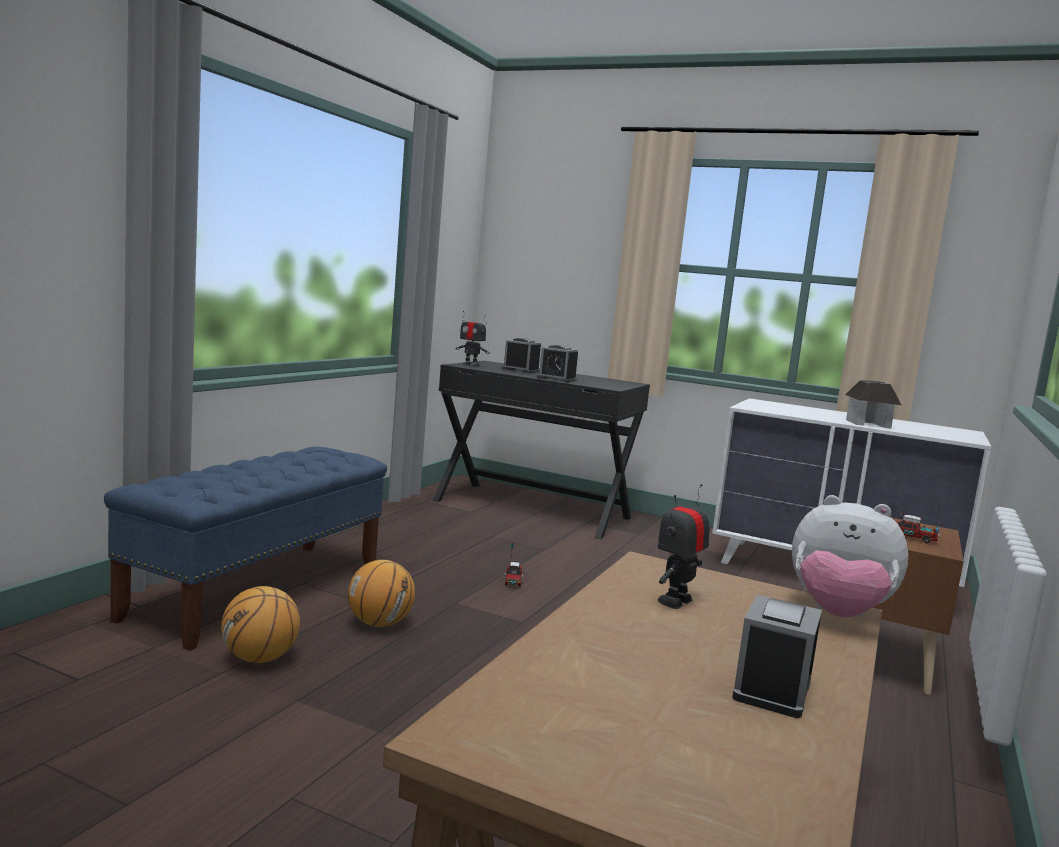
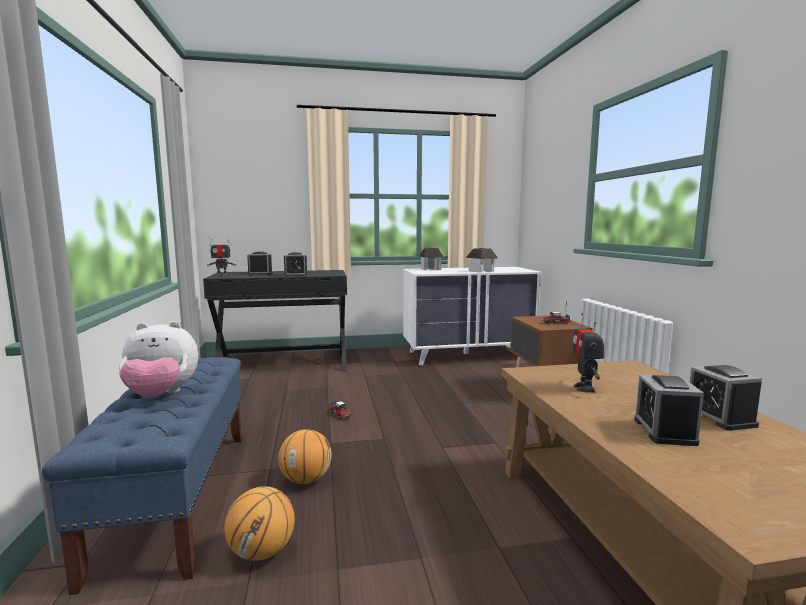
camera: 35 degrees left, 0 degrees up
(637, 664) = (664, 431): none -> alarm clock
(790, 406) = (430, 269): none -> toy house
(838, 615) = (635, 369): plush toy -> plush toy (161, 395)

